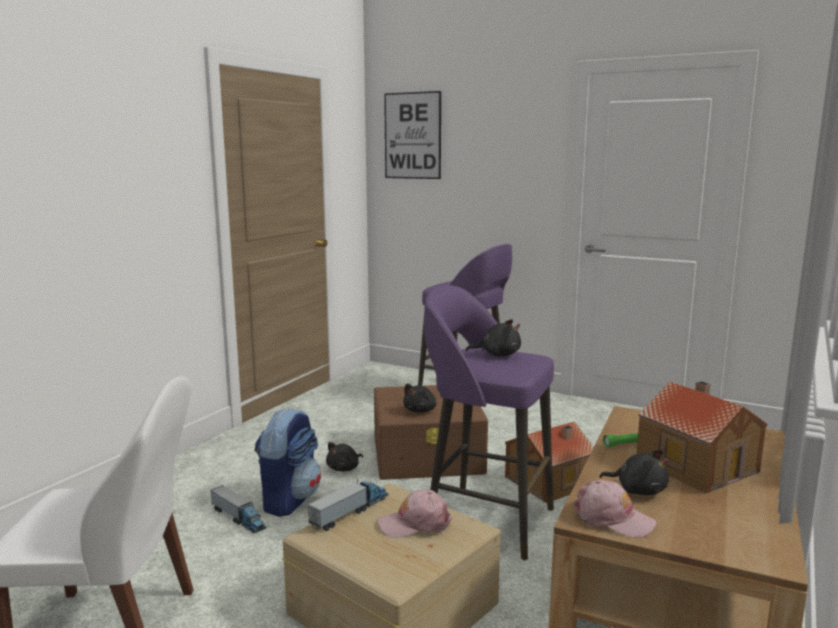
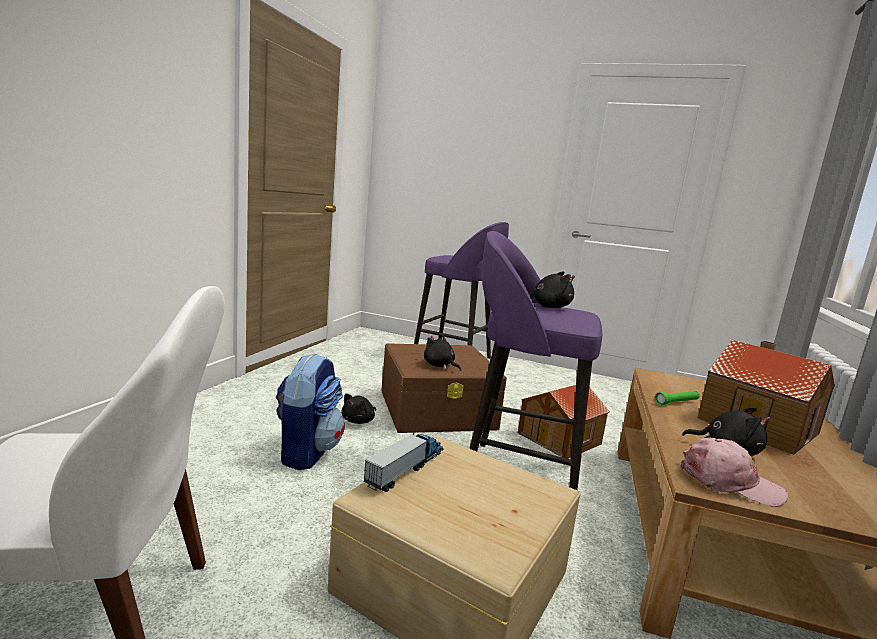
camera: 10 degrees left, 0 degrees up
(238, 518) = (253, 471): toy truck -> none
(412, 136) = (419, 121): picture -> none
(415, 523) = (485, 483): pink cap -> none
(421, 410) = (439, 366): black plush toy -> black plush toy turned 105 degrees clockwise

